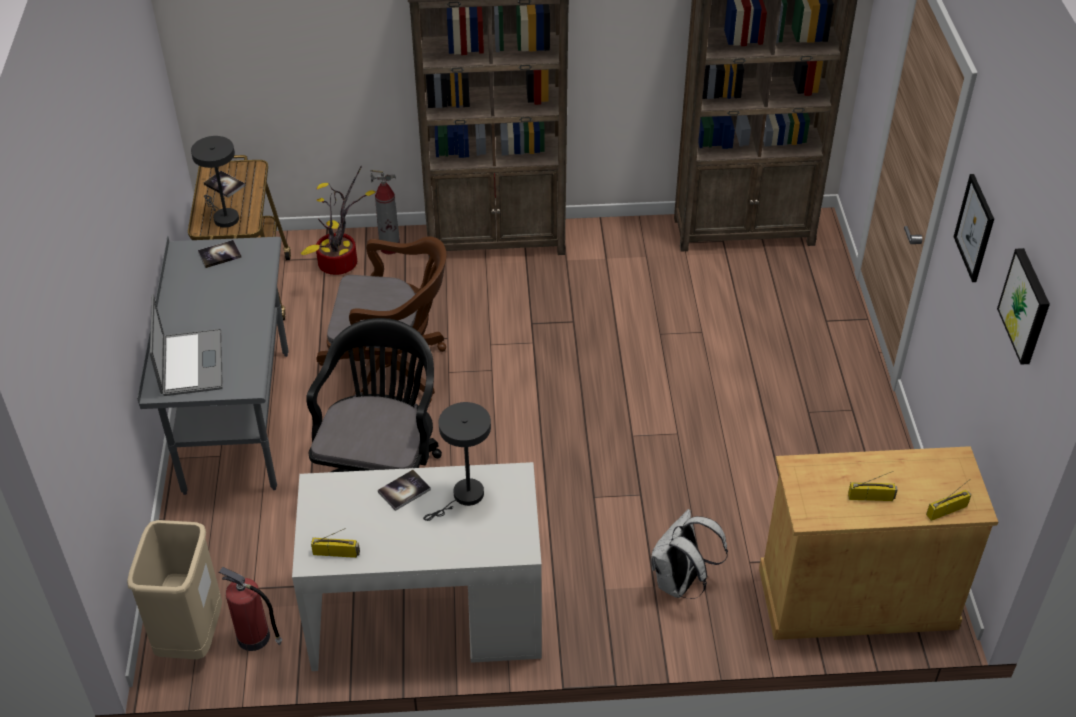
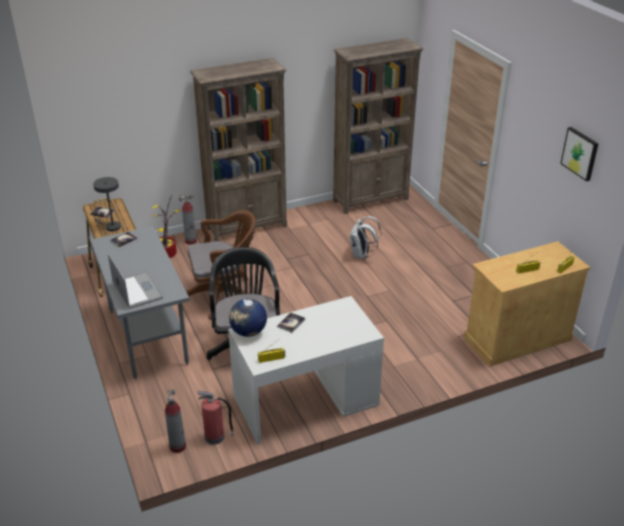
camera: 20 degrees left, 10 degrees down
(191, 637) = (177, 446): beige trash can -> fire extinguisher
(327, 490) = (248, 332): none -> globe
(464, 497) = (325, 318): grey table lamp -> none
(680, 583) = (429, 354): white backpack -> white backpack (361, 255)
(975, 228) = (529, 136): picture -> none

